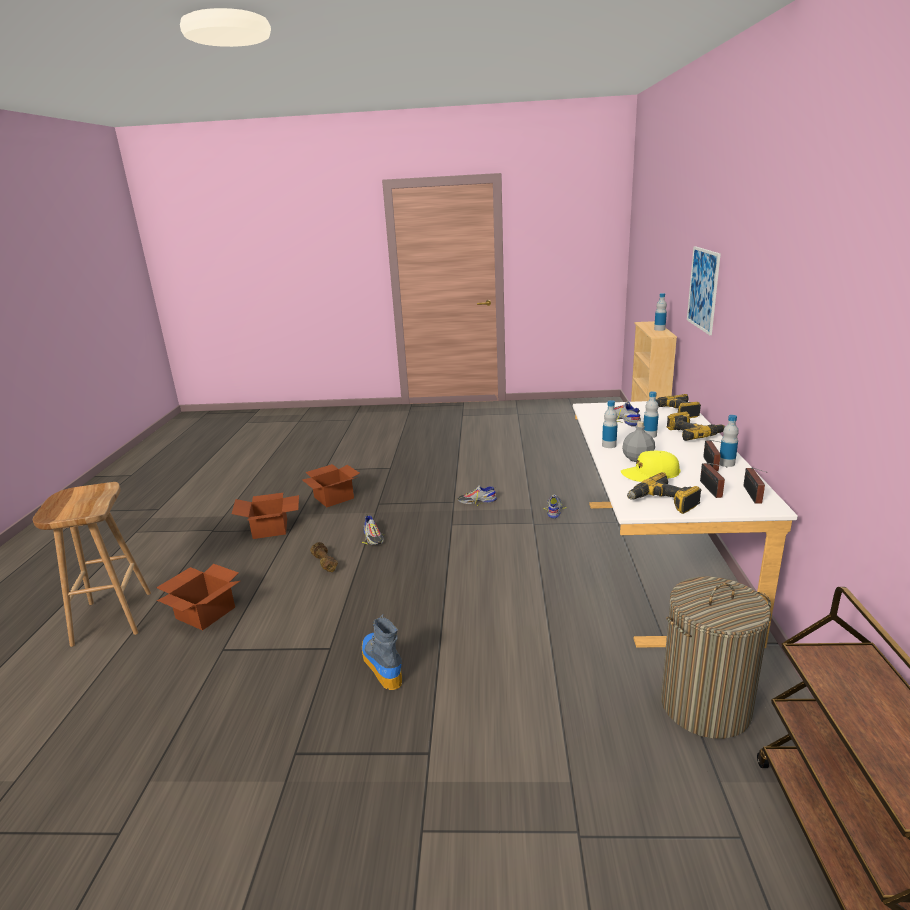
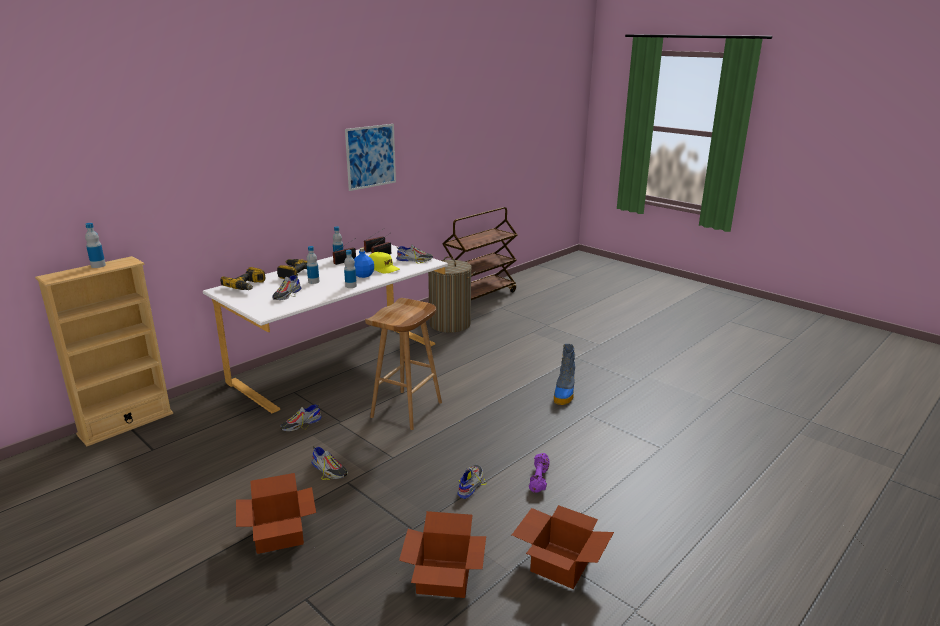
camera: 140 degrees left, 0 degrees up
(112, 617) = (762, 526): brown stool -> brown stool (407, 410)
(205, 612) = (669, 485): cardboard box -> cardboard box (278, 535)
(324, 563) = (539, 479): brown dumbbell -> purple dumbbell
(637, 458) = (363, 275): grey bottle -> blue bottle
(663, 502) = (414, 260): power drill -> shoe
(703, 289) = (177, 186): picture -> picture (371, 156)

